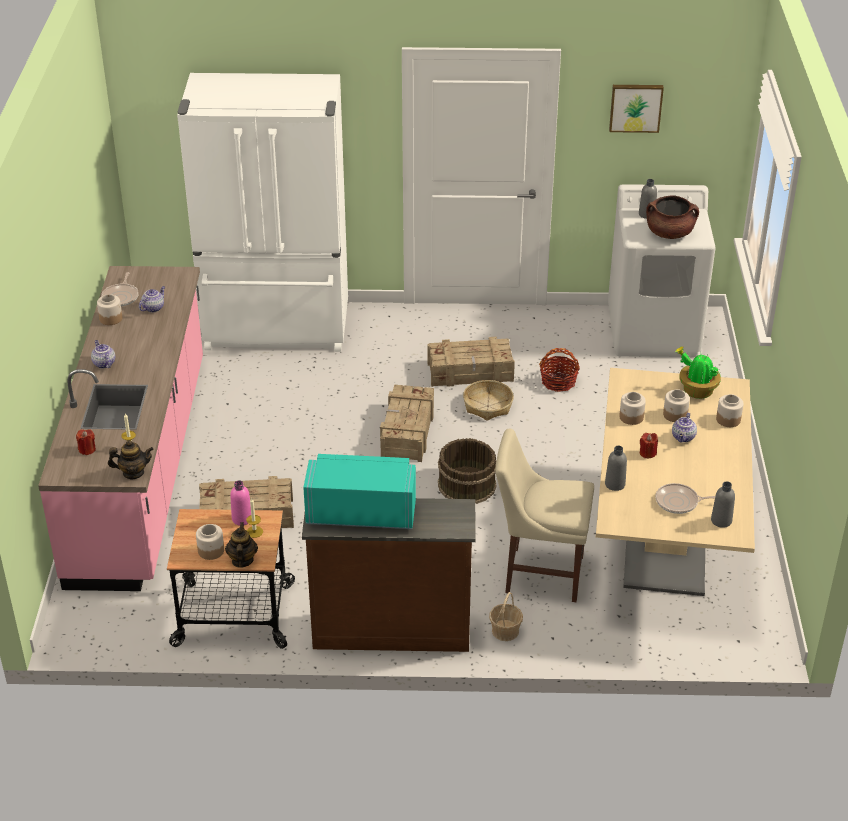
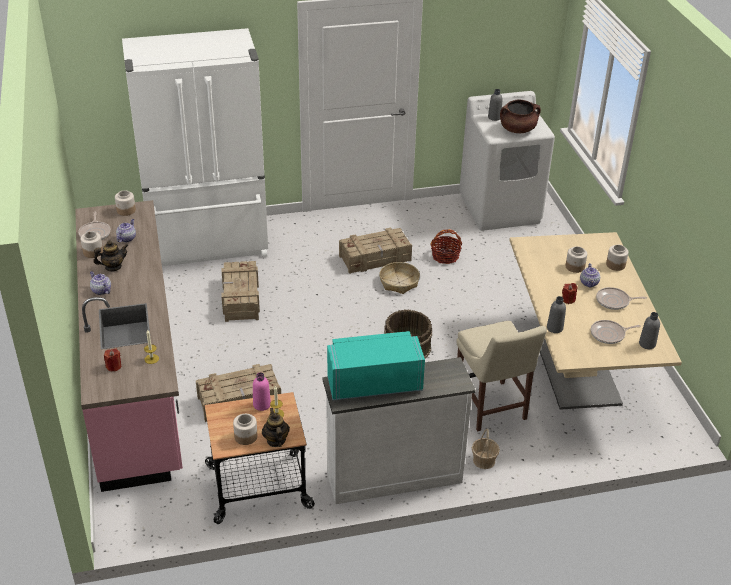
camera: 15 degrees left, 0 degrees up
(133, 473) = (162, 380): teapot -> teapot (113, 267)
(390, 630) = (393, 476): brown dresser -> white dresser
(407, 432) = (344, 313): crate -> crate (240, 299)
(539, 573) = (491, 408): beige chair -> beige chair turned 105 degrees counterclockwise
(631, 417) = (543, 273): jar -> jar (126, 210)
(635, 107) = (479, 34): picture -> none
(696, 390) = (582, 246): potted plant -> none
(705, 464) = (614, 301): none -> frying pan

